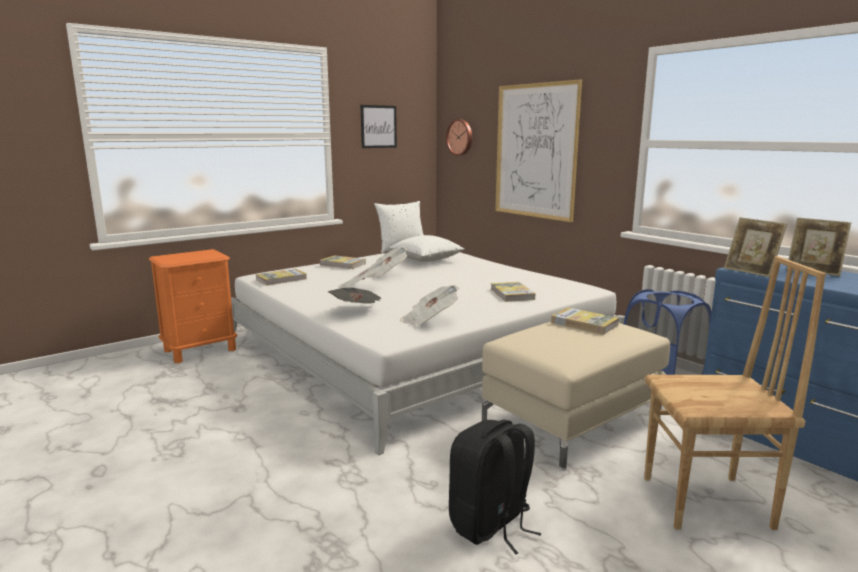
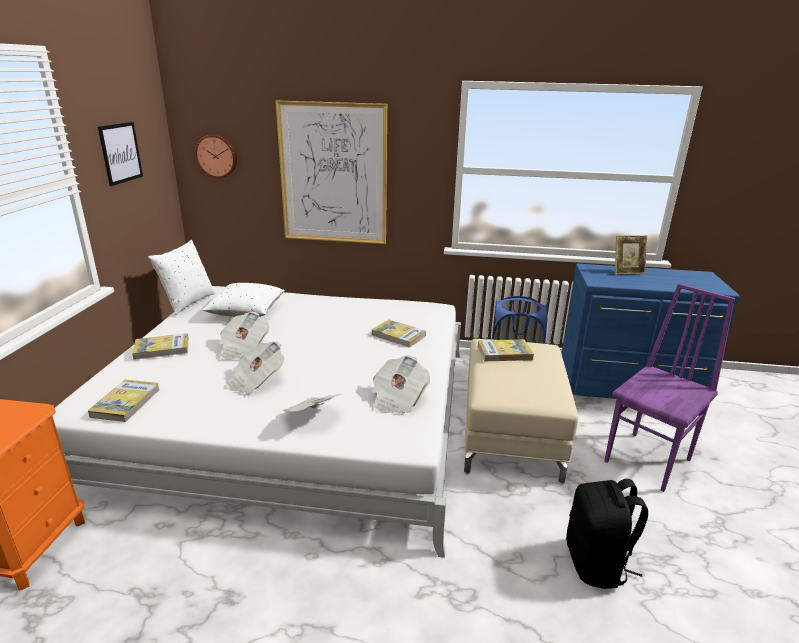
camera: 45 degrees left, 10 degrees up
(708, 503) = (649, 461): brown chair -> purple chair
(750, 271) = (607, 283): picture frame -> none

